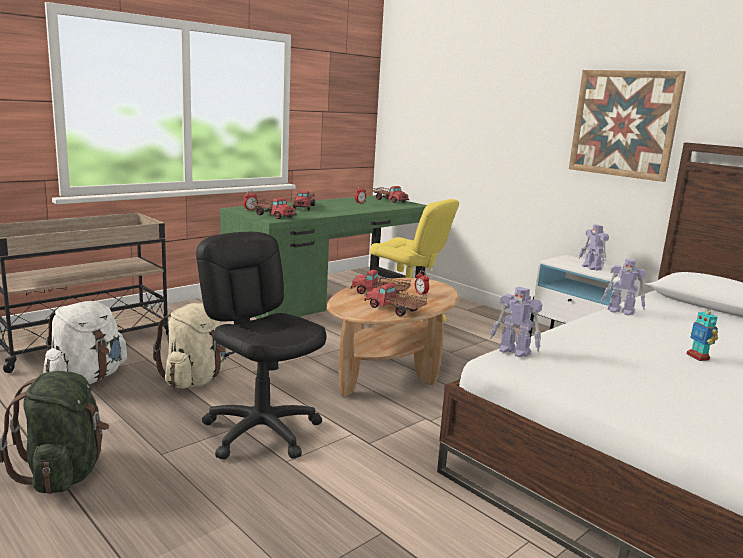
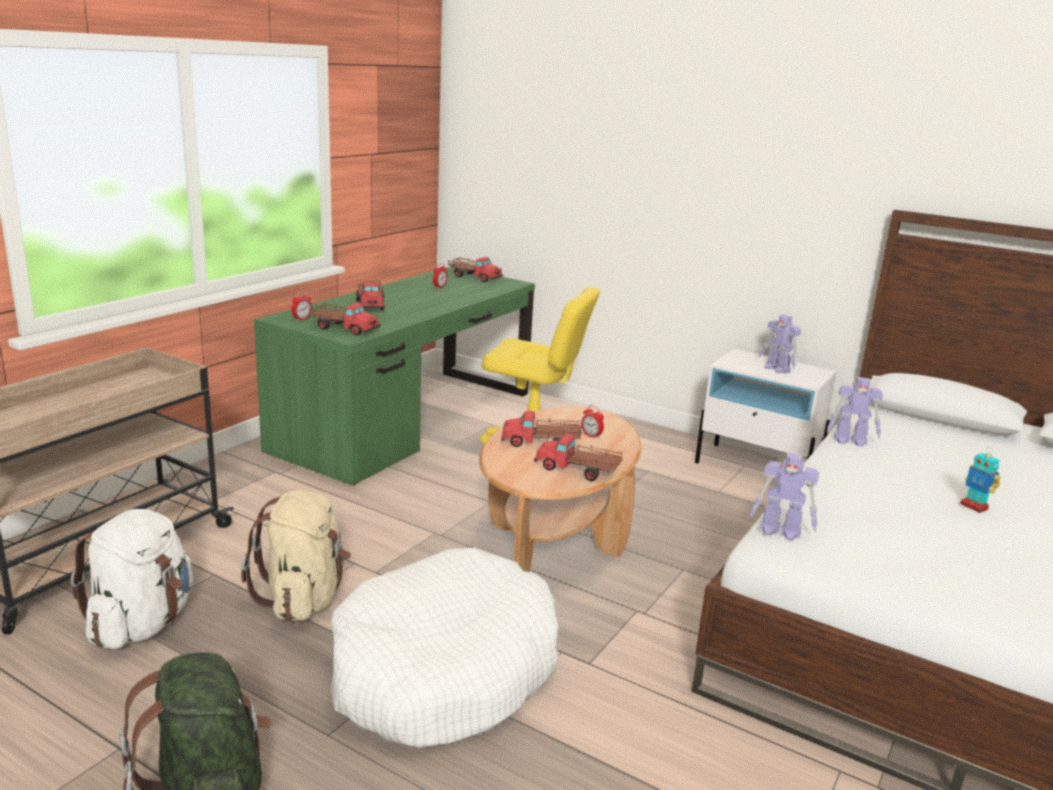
camera: 15 degrees left, 5 degrees up
(262, 431) = (443, 671): black office chair -> white dog bed
(623, 124) = (810, 181): picture -> none

